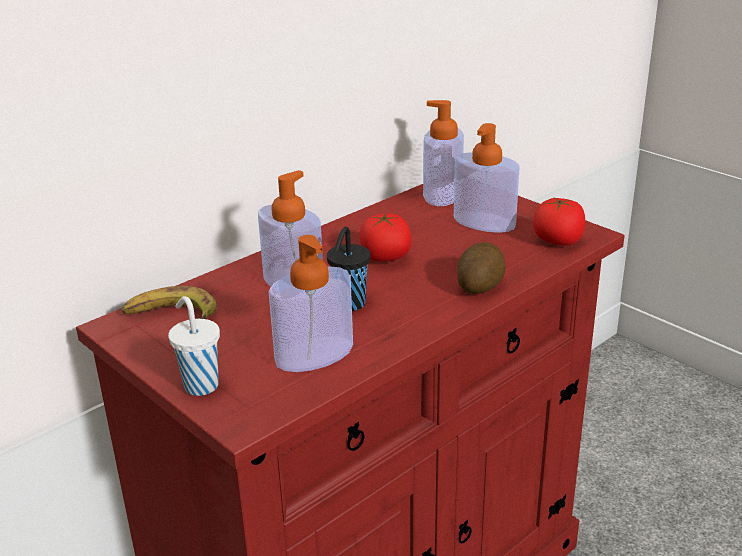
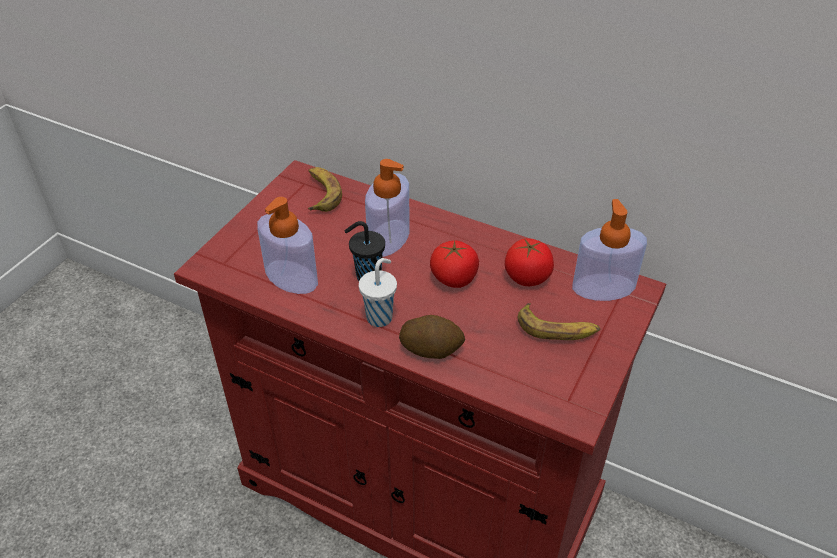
camera: 70 degrees right, 15 degrees up
(200, 385) = (240, 235): white cup -> white cup (380, 317)
(484, 222) = (557, 329): soap dispenser -> banana
(558, 241) = (546, 391): tomato -> tomato (527, 276)

